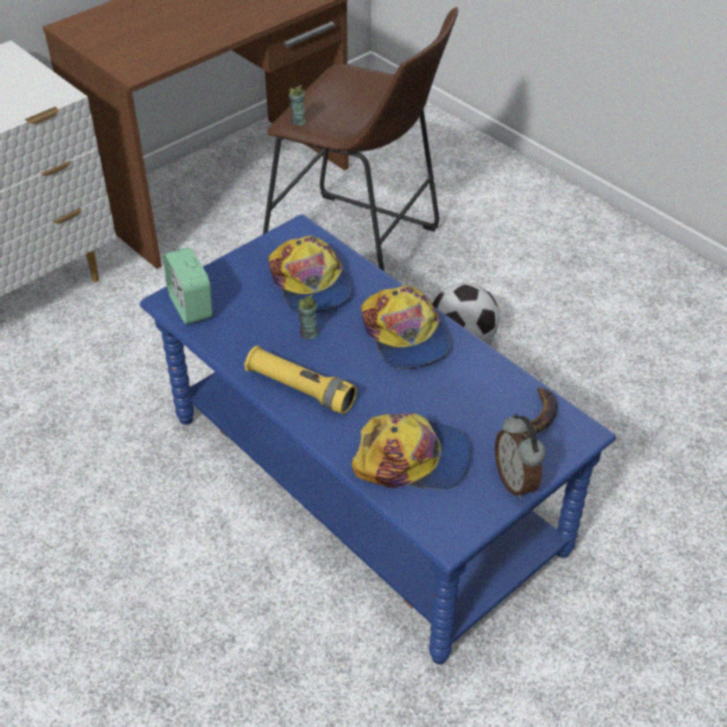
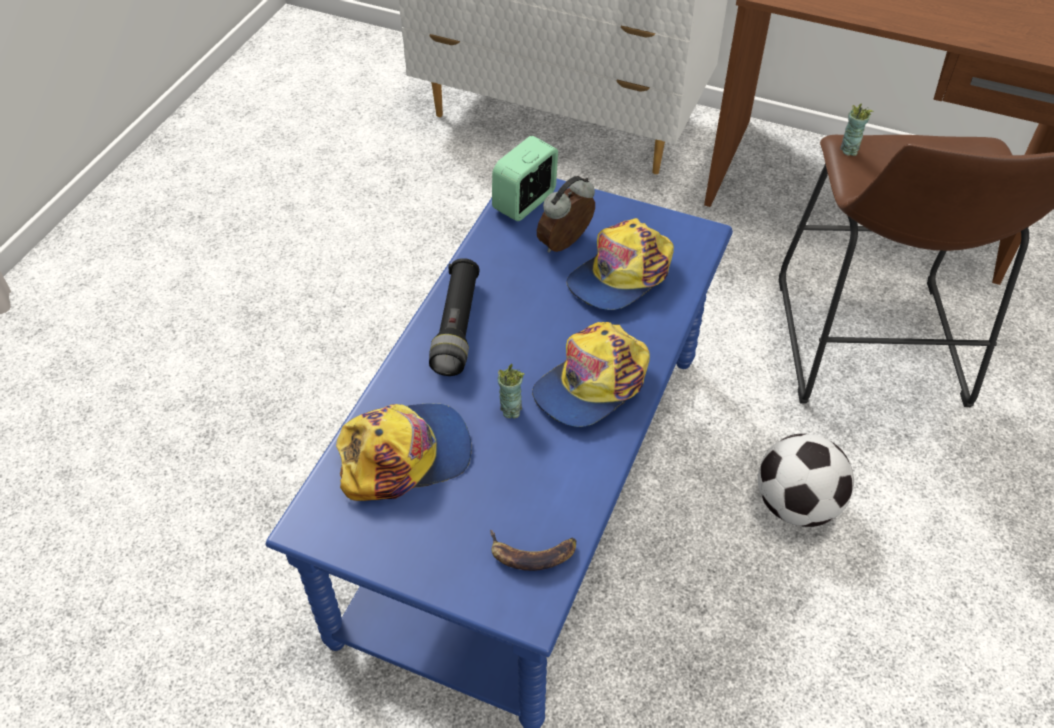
camera: 65 degrees right, 5 degrees up
(300, 389) = (457, 327): yellow flashlight -> black flashlight
(308, 334) = (542, 302): cup -> cup (510, 409)
(412, 459) = (405, 455): cap -> cap turned 90 degrees counterclockwise
(516, 481) = (416, 565): alarm clock -> alarm clock (566, 245)

